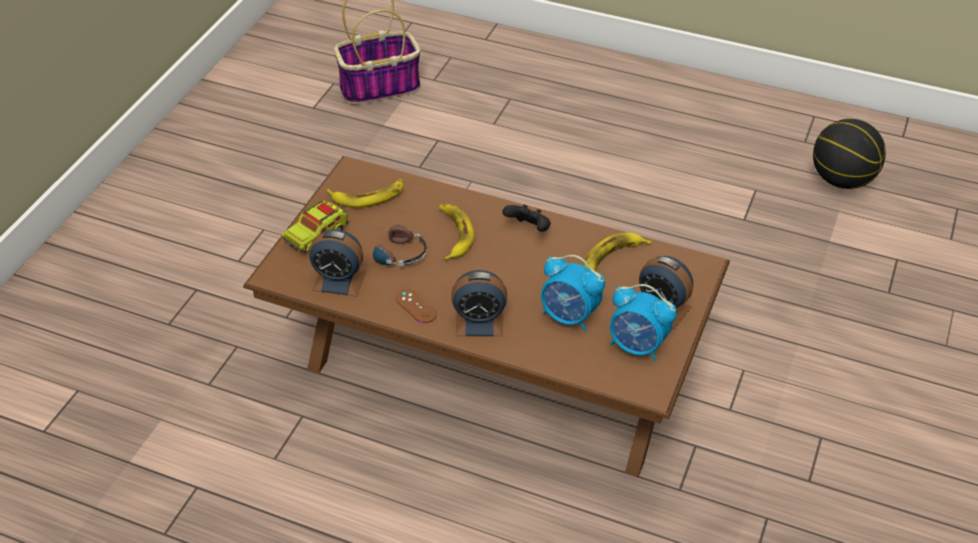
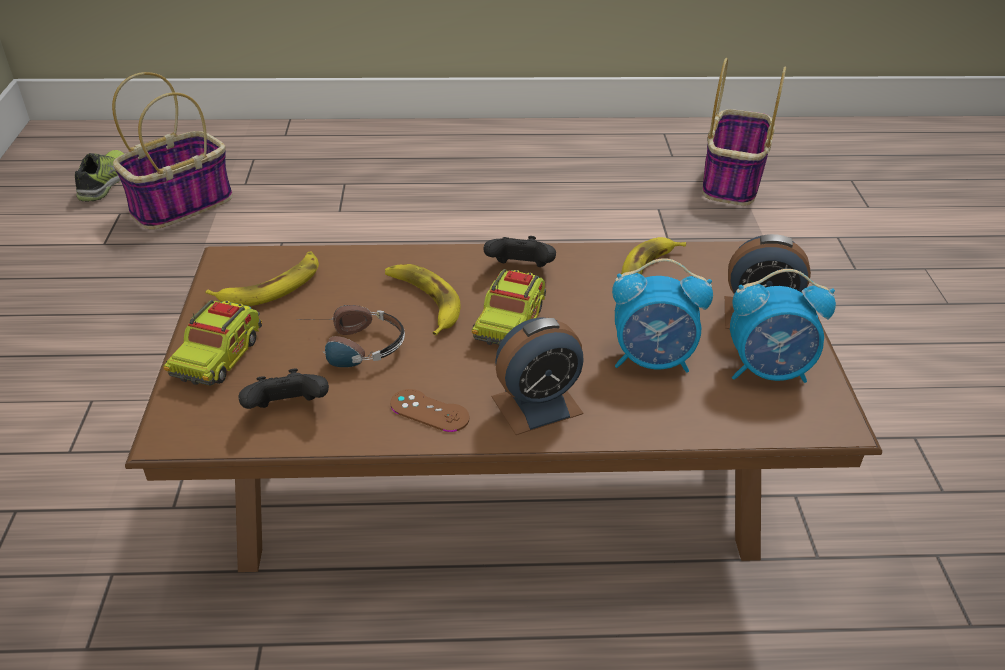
camera: 25 degrees left, 5 degrees down
(333, 52) = (106, 182): none -> shoe
(339, 281) = (288, 410): alarm clock -> black game controller
(498, 264) = (510, 322): none -> toy truck
(842, 180) = (731, 180): basketball -> basket

